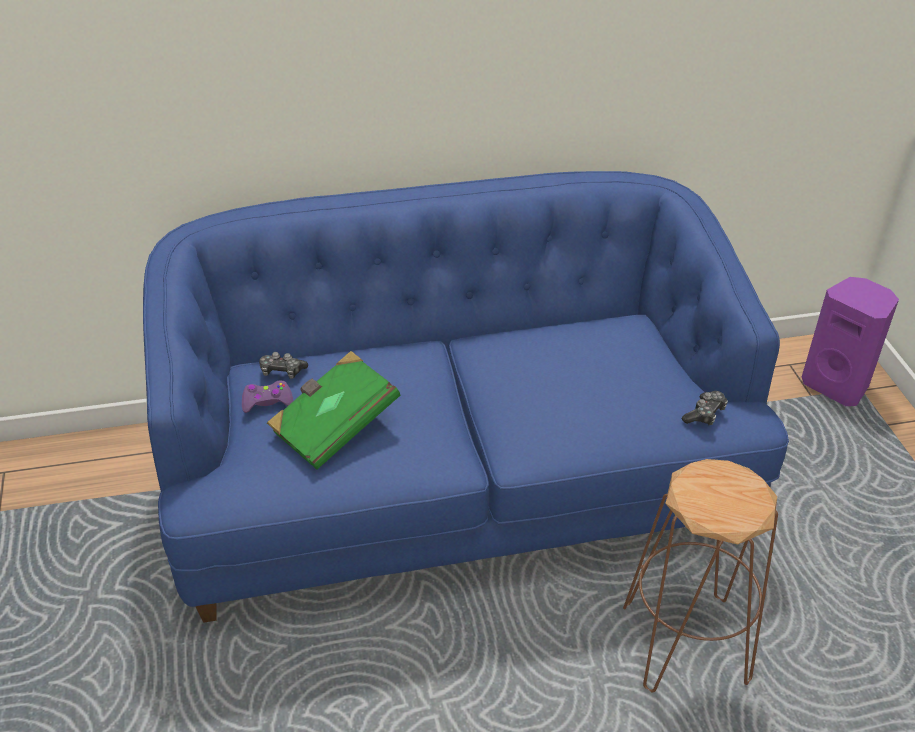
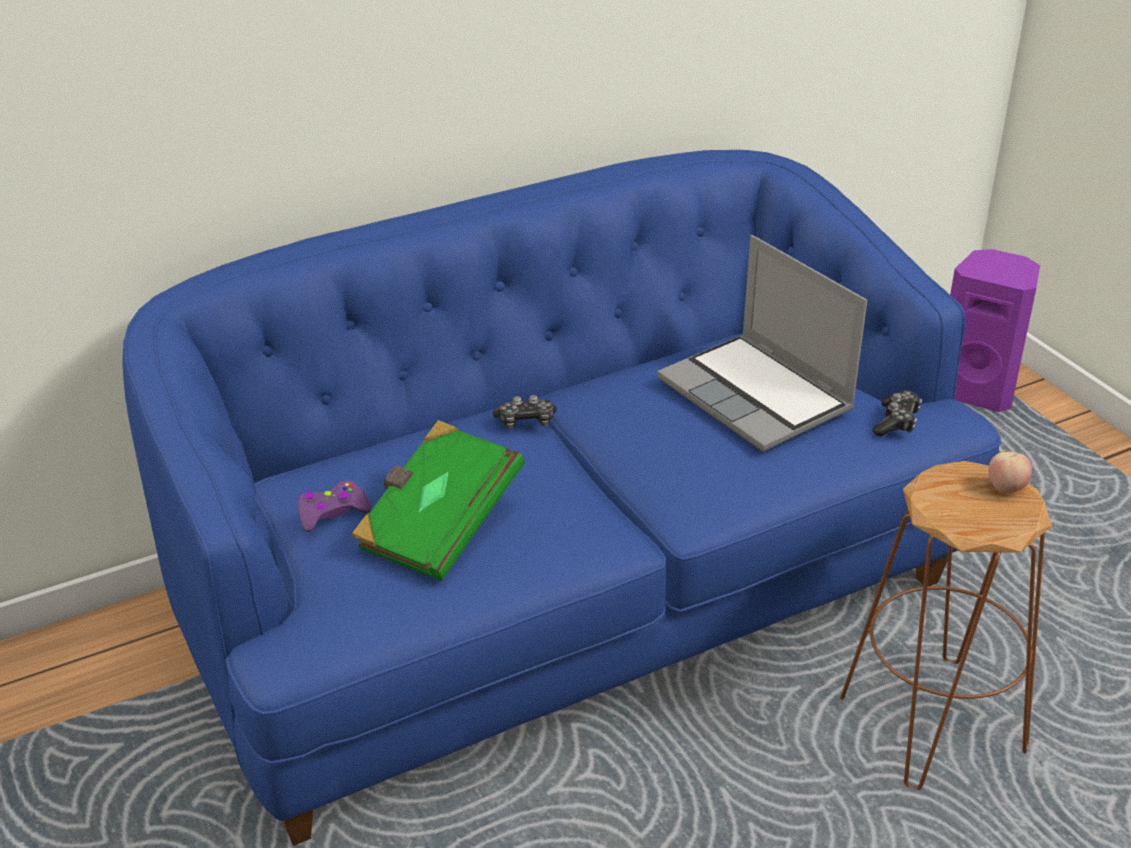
camera: 15 degrees left, 5 degrees down
(282, 371) = (334, 473): game controller -> game controller (526, 421)
(607, 372) = (758, 396): none -> laptop
(749, 491) = (1006, 488): none -> apple

